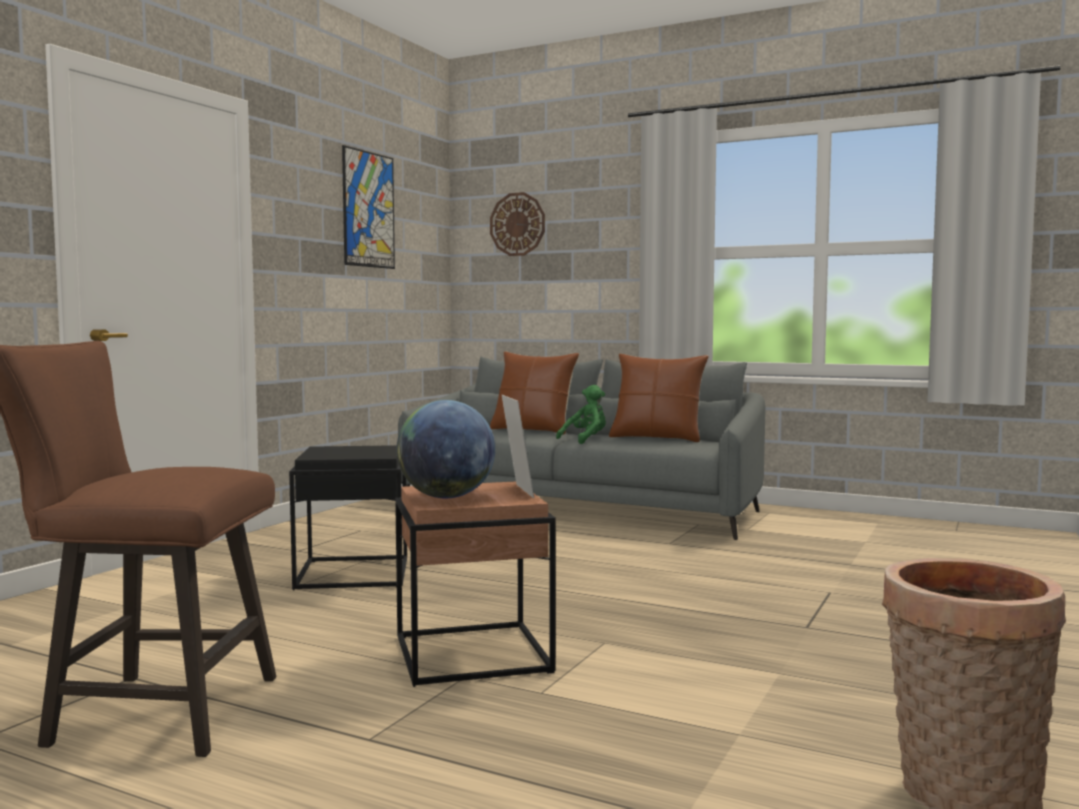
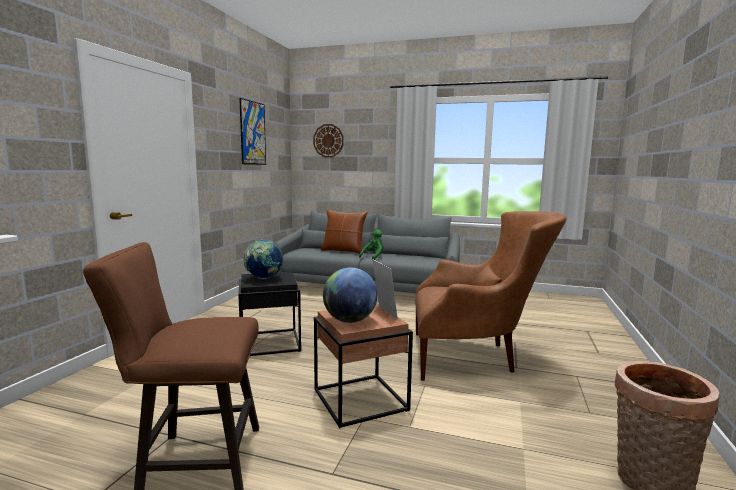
camera: 10 degrees left, 5 degrees up
(343, 451) = (263, 278): none -> globe
(657, 438) = (409, 256): brown pillow -> none
(735, 609) = (476, 356): none -> brown armchair

